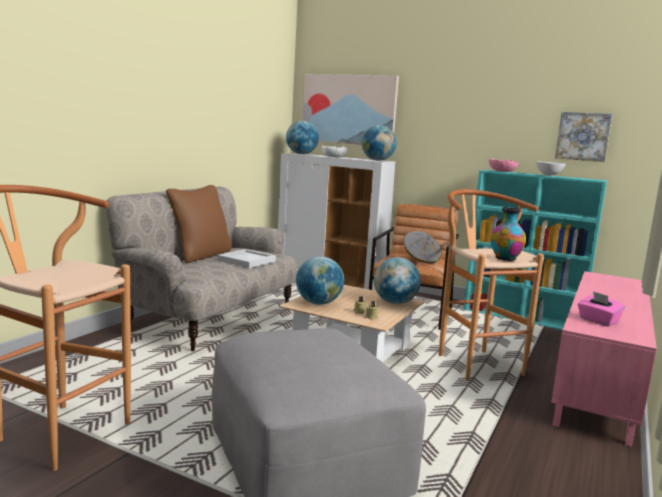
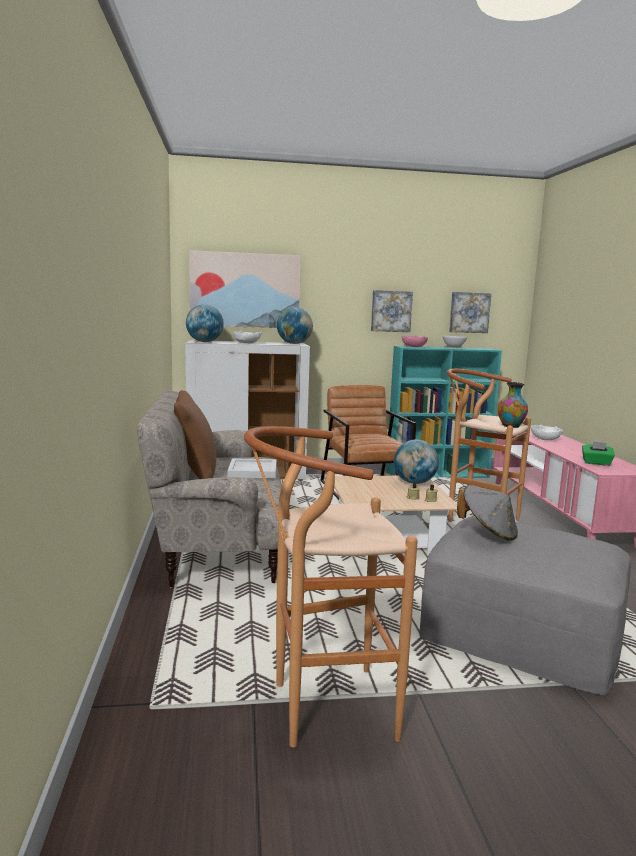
camera: 35 degrees left, 0 degrees up
(318, 303) = (369, 498): globe -> none
(421, 259) = (377, 438): grey hat -> grey hat (488, 532)
(488, 132) = (391, 311): none -> picture
(598, 320) = (596, 463): pink tissue box -> green tissue box
(606, 291) = (545, 439): none -> white bowl

